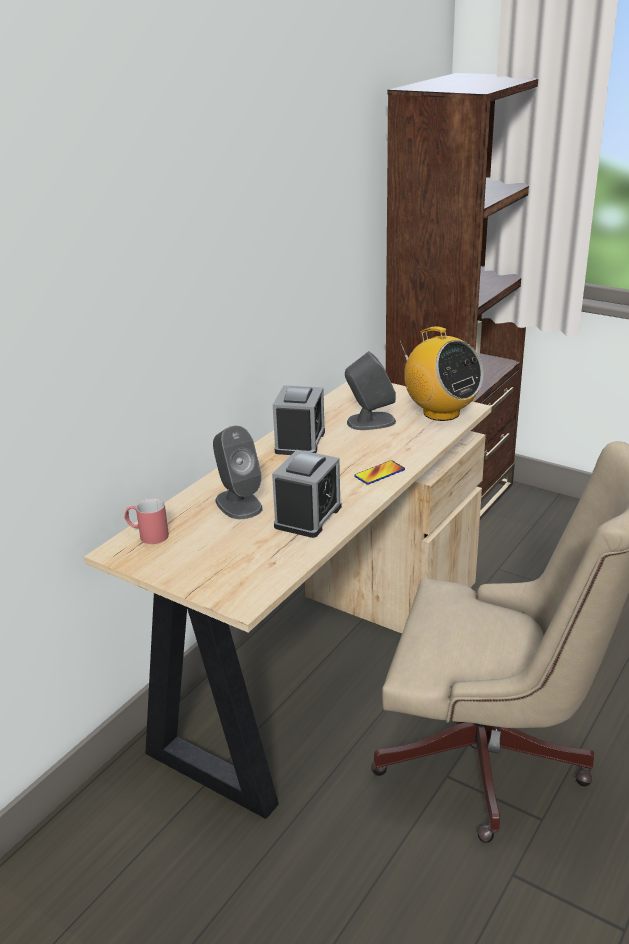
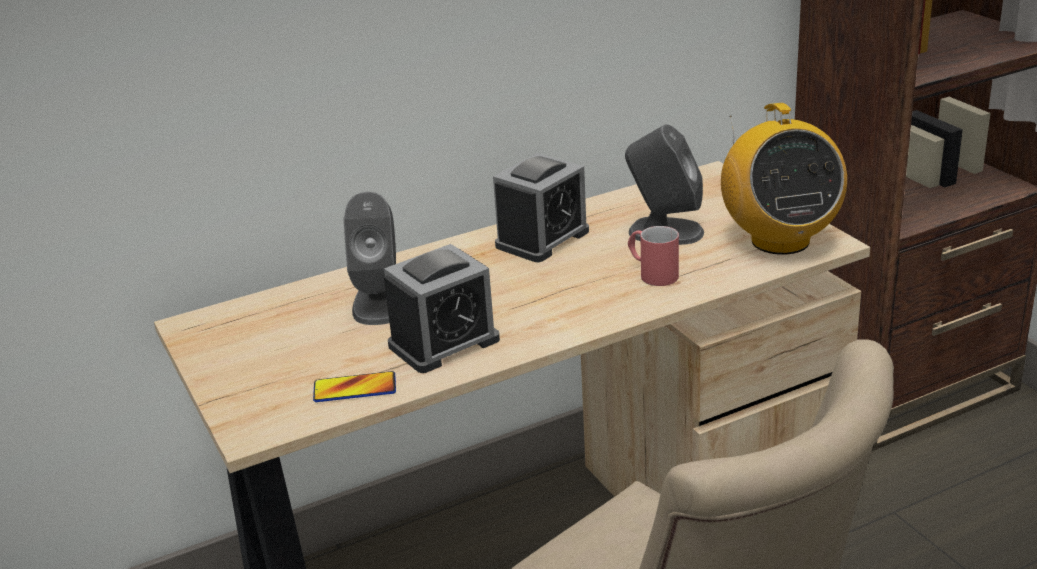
camera: 30 degrees right, 0 degrees up
(147, 535) = (241, 315): red mug -> red mug (652, 274)
(379, 473) = (598, 308): phone -> phone (355, 388)

